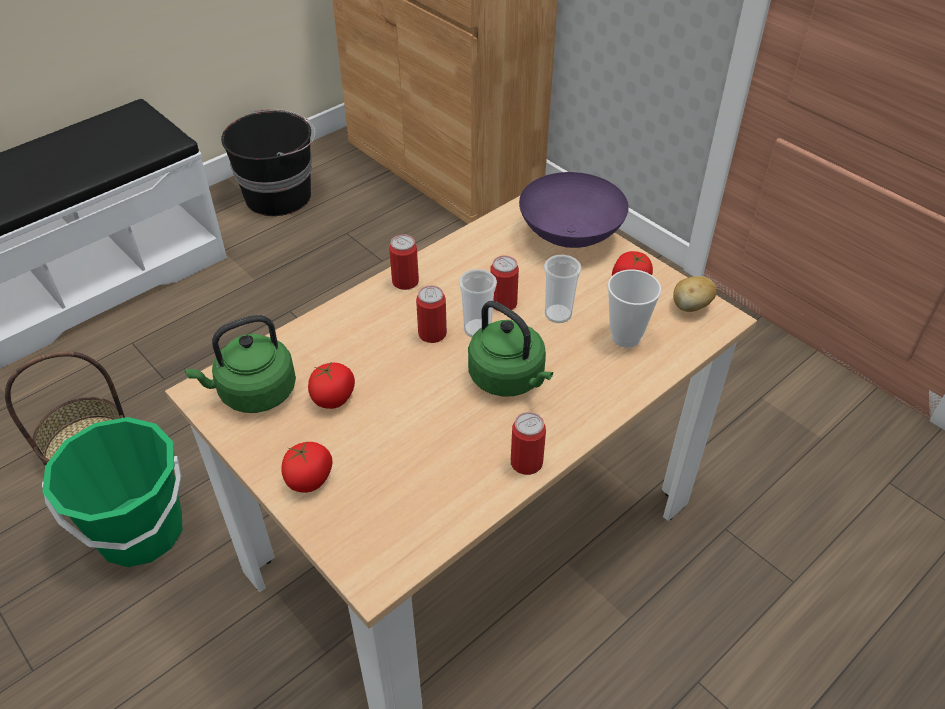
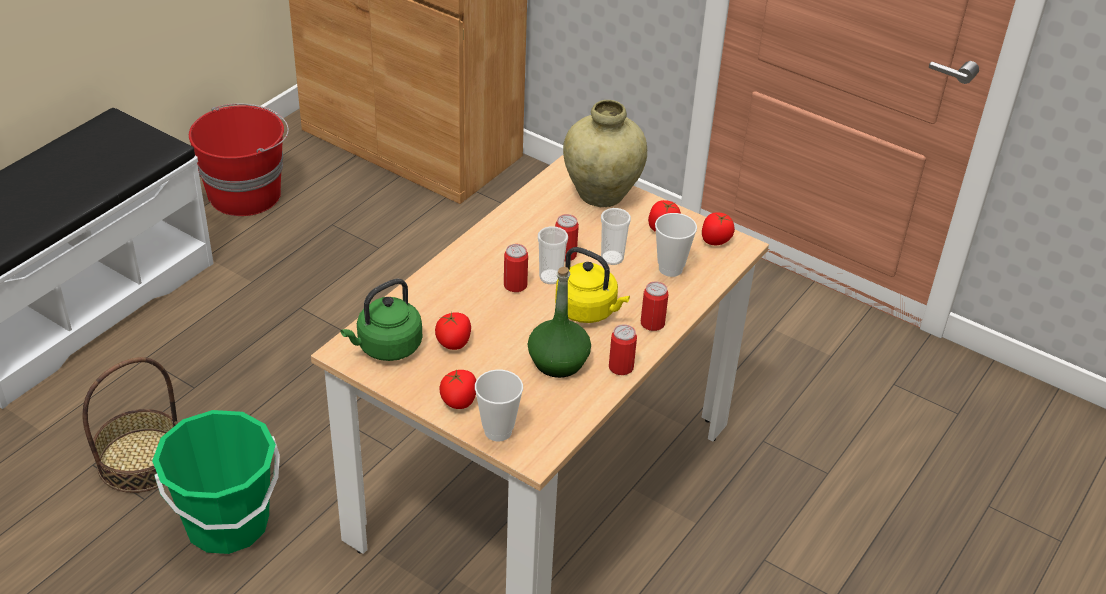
camera: 15 degrees left, 5 degrees down
(279, 196) = (246, 194): black bucket -> red bucket
(341, 531) = (498, 431): none -> cup
(405, 282) = (477, 247): can -> can (652, 323)
(449, 443) = (558, 362): none -> green bottle
(509, 379) = (588, 311): green kettle -> yellow kettle
(568, 236) = (601, 195): purple bowl -> beige vase
(691, 307) = (715, 240): potato -> tomato

